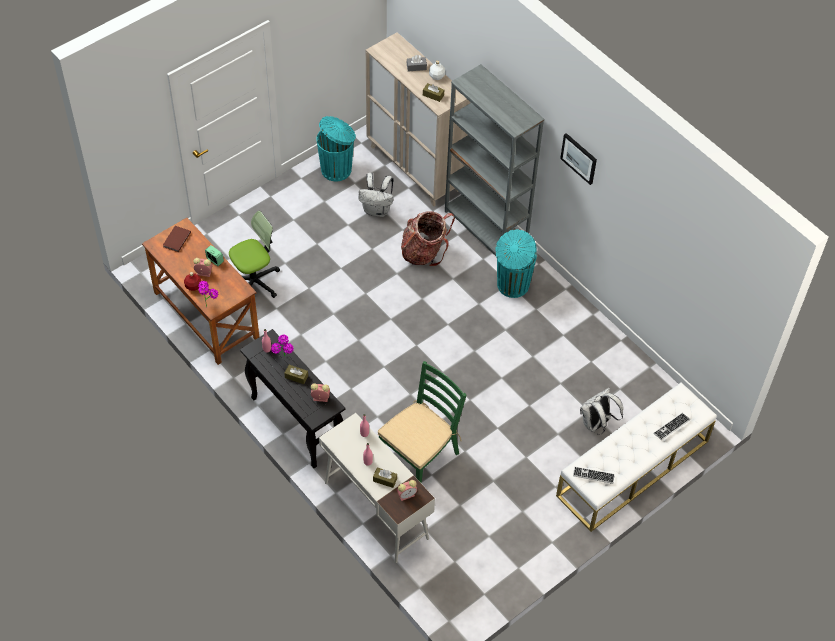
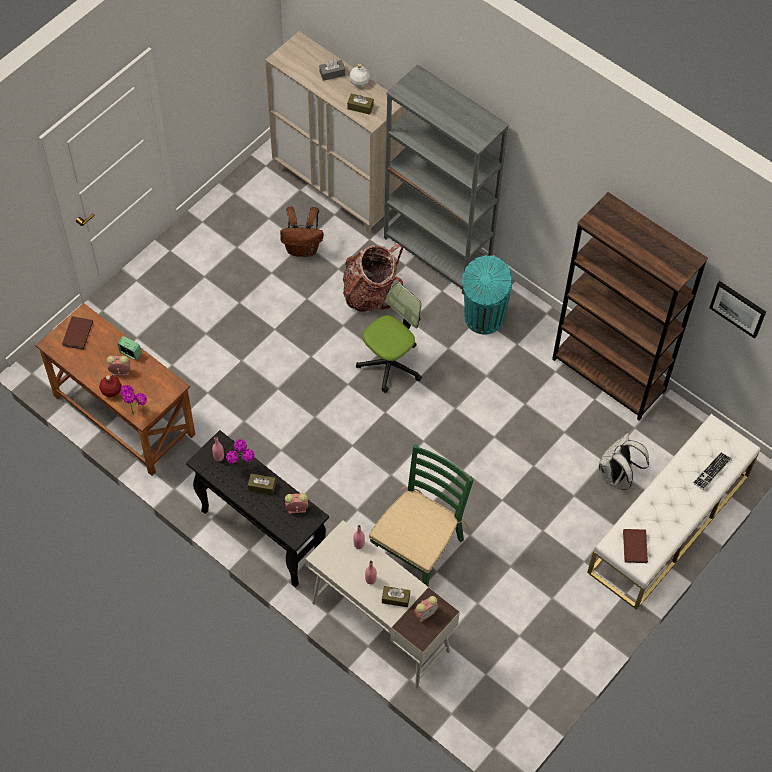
camera: 10 degrees left, 5 degrees up
(255, 281) = (174, 362): office chair -> office chair (390, 364)
(337, 169) = (244, 204): turquoise trash can -> none
(377, 210) = (303, 248): white backpack -> brown backpack
(579, 158) = (558, 167): picture -> picture (738, 308)
(593, 475) = (634, 547): keyboard -> brown book
(607, 344) = (609, 375): none -> brown bookcase

